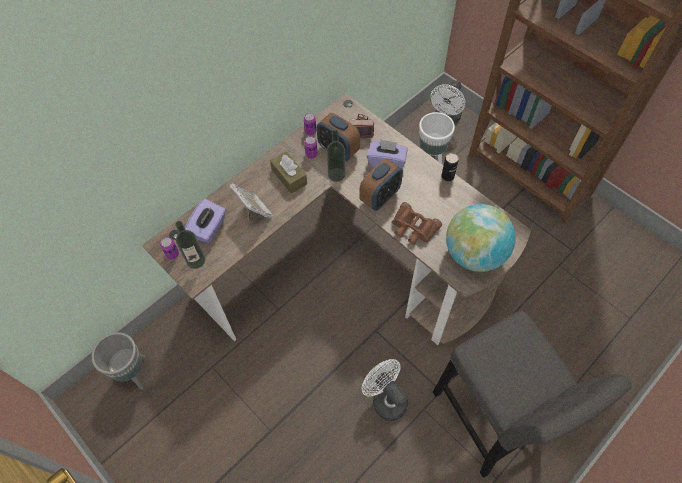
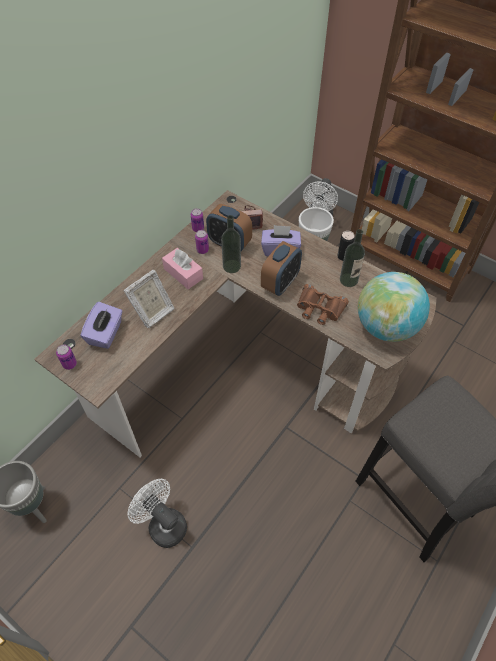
camera: 10 degrees left, 5 degrees down
(196, 260) = (96, 367): bottle -> bottle (348, 280)
(255, 213) = (153, 313): picture frame -> picture frame turned 90 degrees clockwise
(289, 177) = (183, 273): brown tissue box -> pink tissue box
(385, 399) = (308, 495): white fan -> white fan (163, 524)

